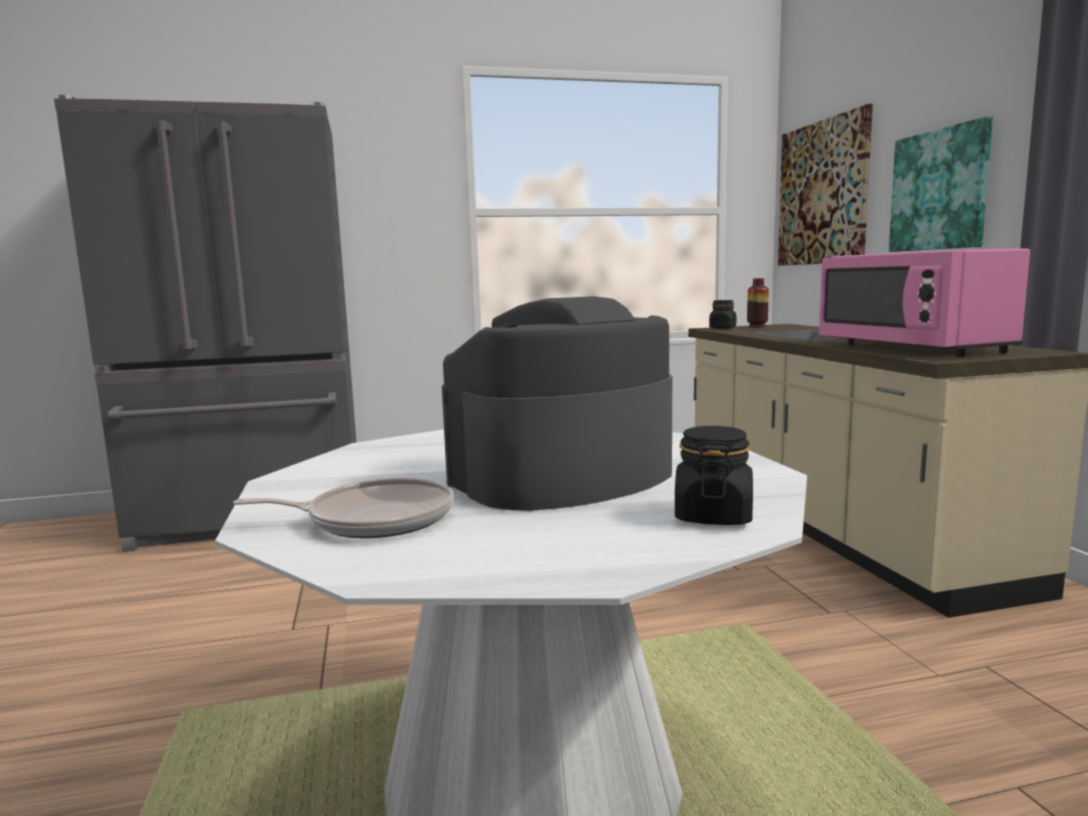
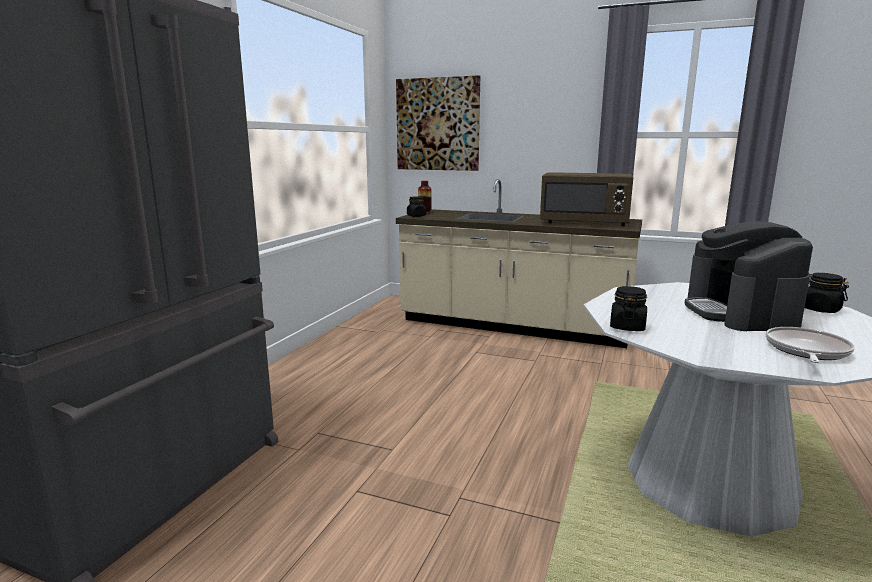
camera: 55 degrees left, 5 degrees up
(386, 445) = (627, 327): none -> black jar
(912, 348) = (584, 223): pink microwave -> brown microwave
(940, 190) = (534, 134): picture -> none

